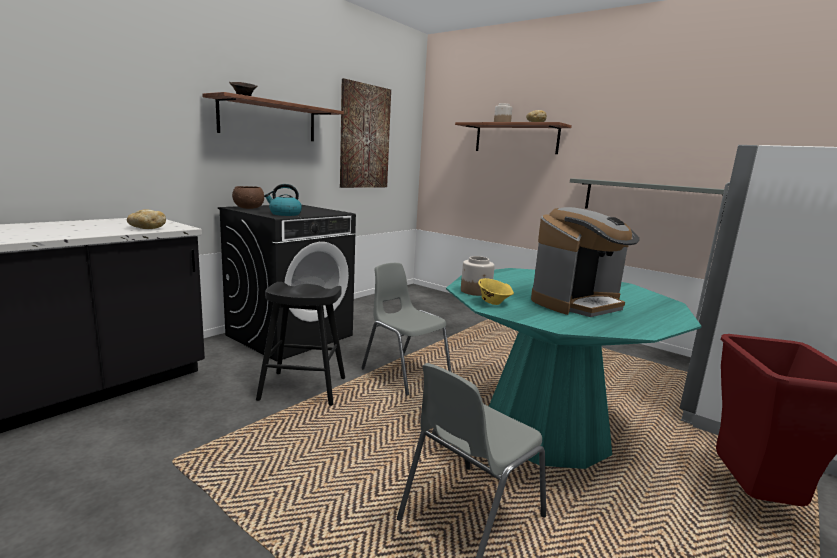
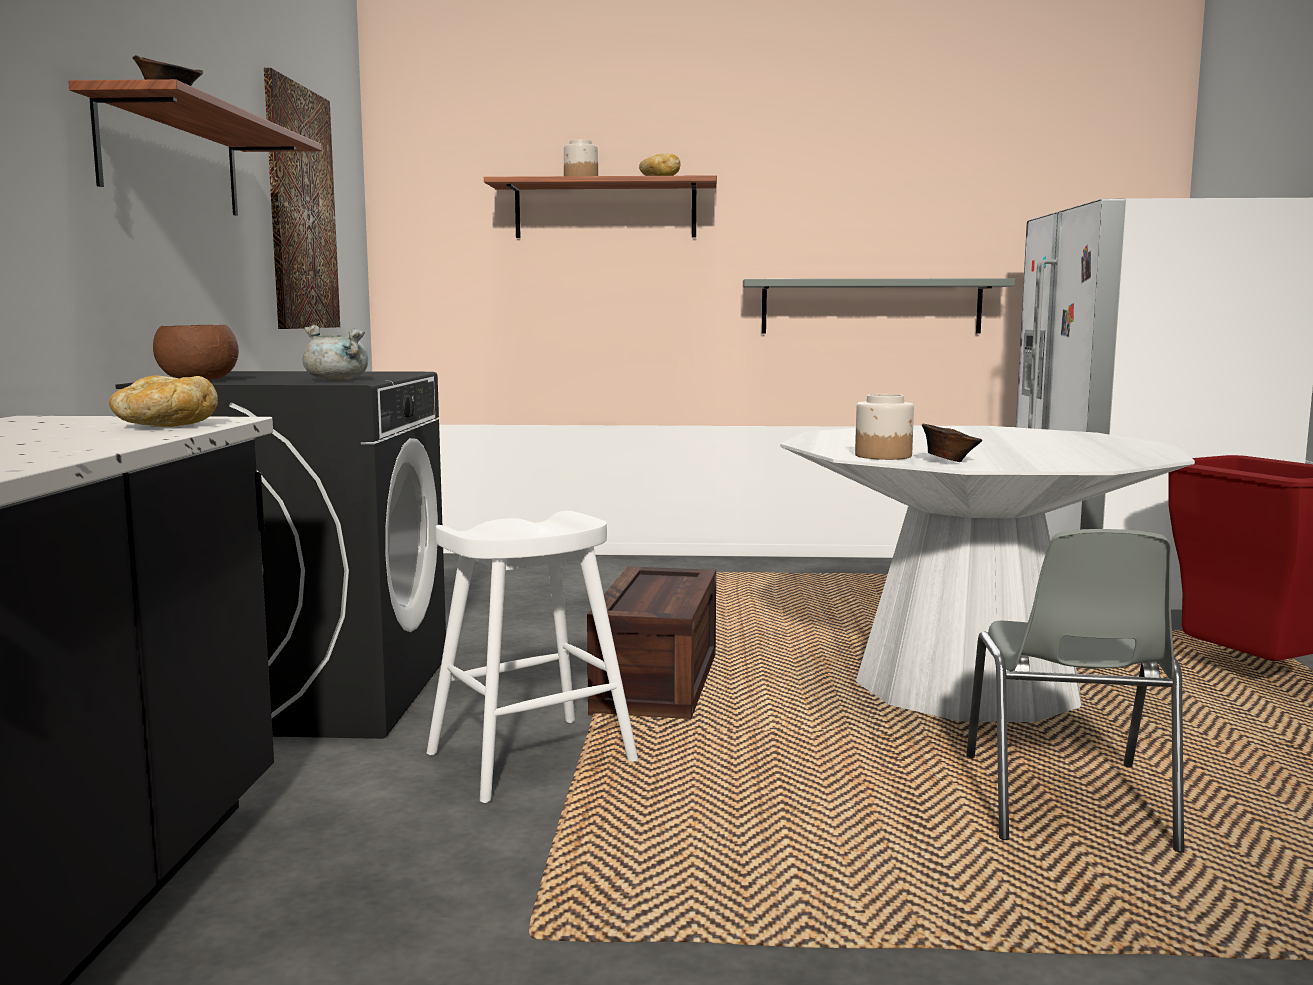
camera: 35 degrees left, 5 degrees down
(285, 214) = (338, 380): kettle -> grey cooking pot
(303, 388) = (532, 758): black stool -> white stool
(405, 372) = (654, 682): grey chair -> crate
(493, 303) = (949, 461): yellow bowl -> brown bowl
(545, 429) = (967, 684): turquoise dining table -> white dining table
(577, 303) = (1022, 448): coffee machine -> none

